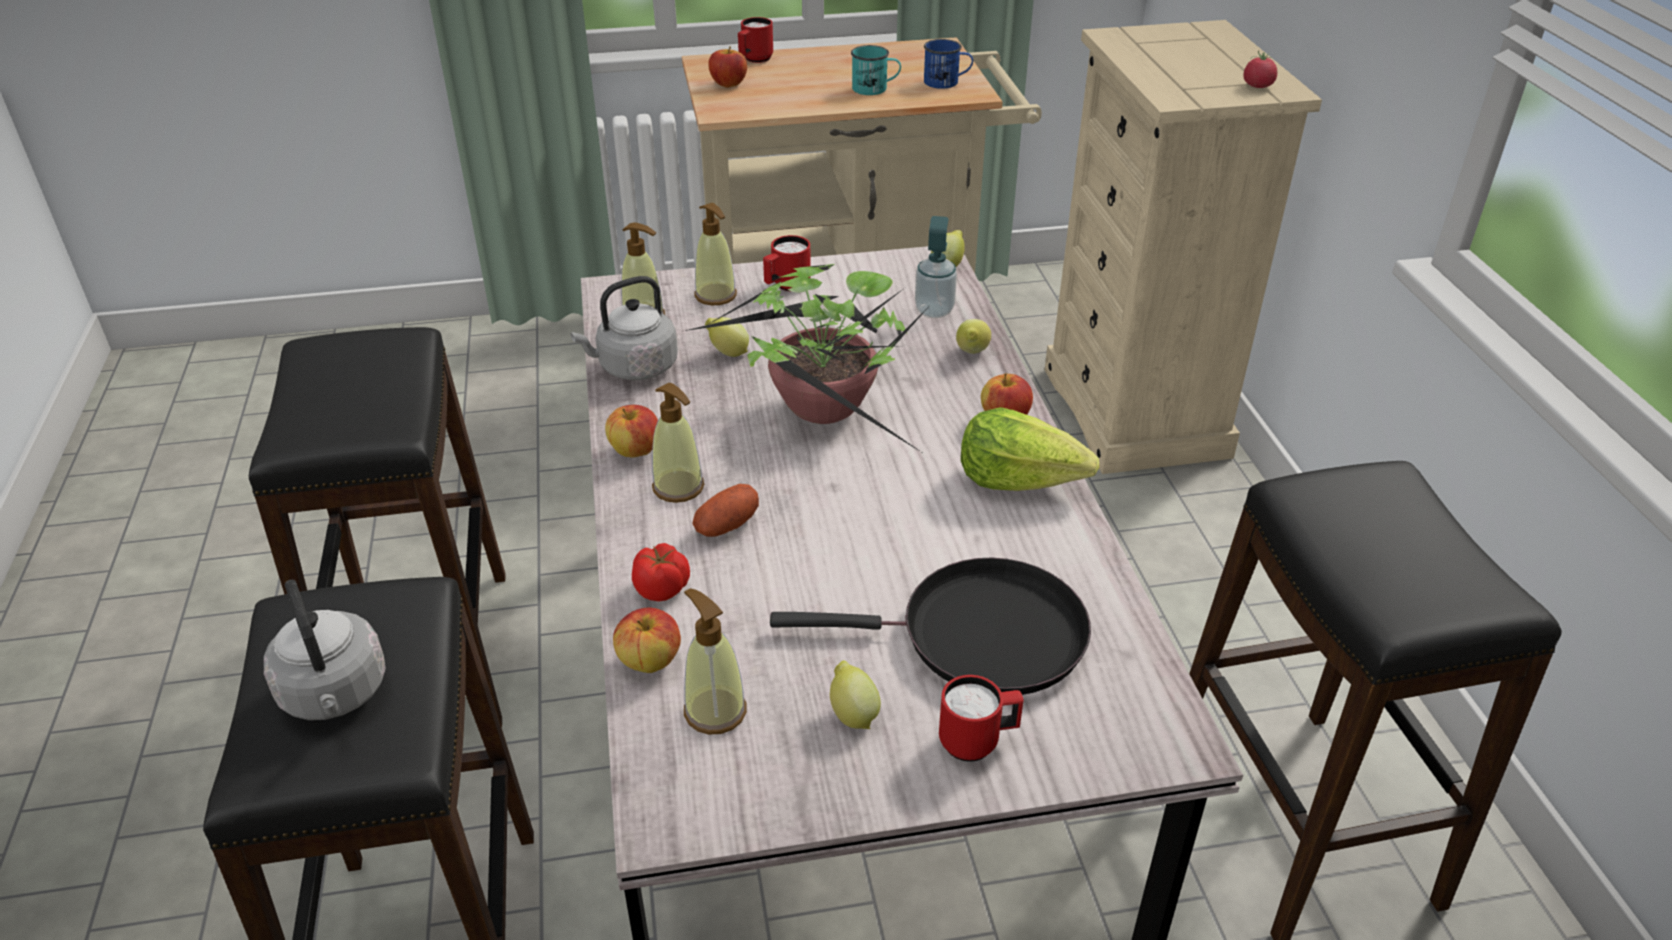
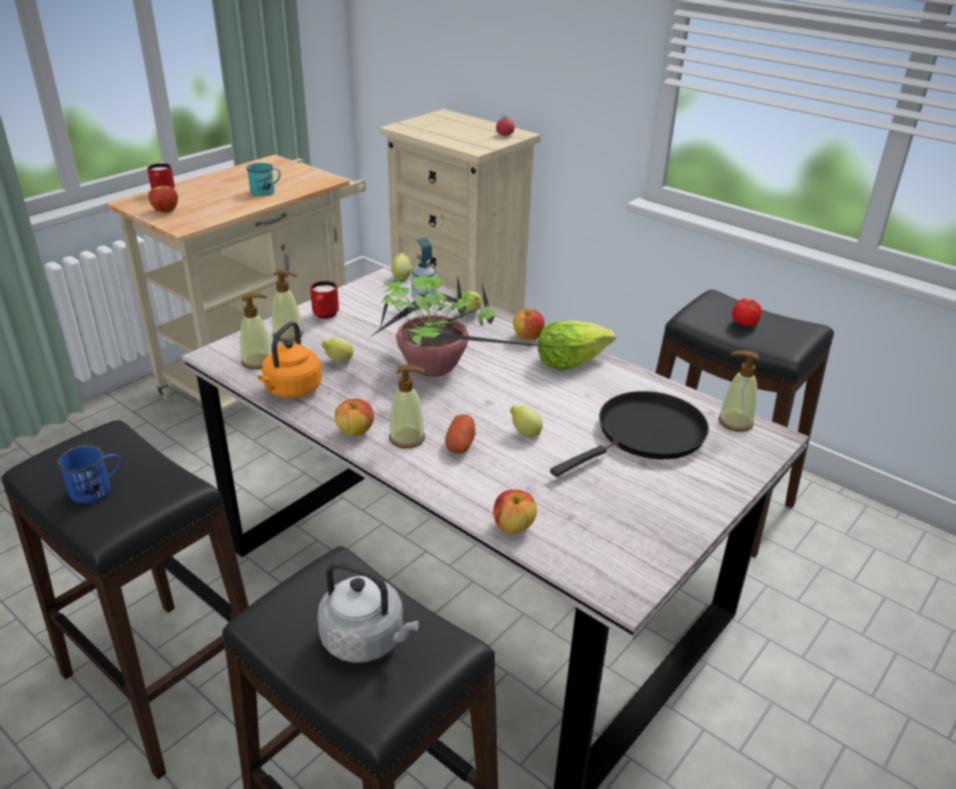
camera: 40 degrees left, 5 degrees down
(634, 368) = (291, 390): grey kettle -> orange kettle
(663, 589) = (470, 490): tomato -> tomato (745, 322)
(715, 711) = (577, 530): soap dispenser -> soap dispenser (735, 422)
(852, 714) = (639, 496): lemon -> lemon (525, 433)
(946, 82) = (304, 178): blue mug -> blue mug (97, 488)
(978, 742) = (704, 478): red mug -> none

